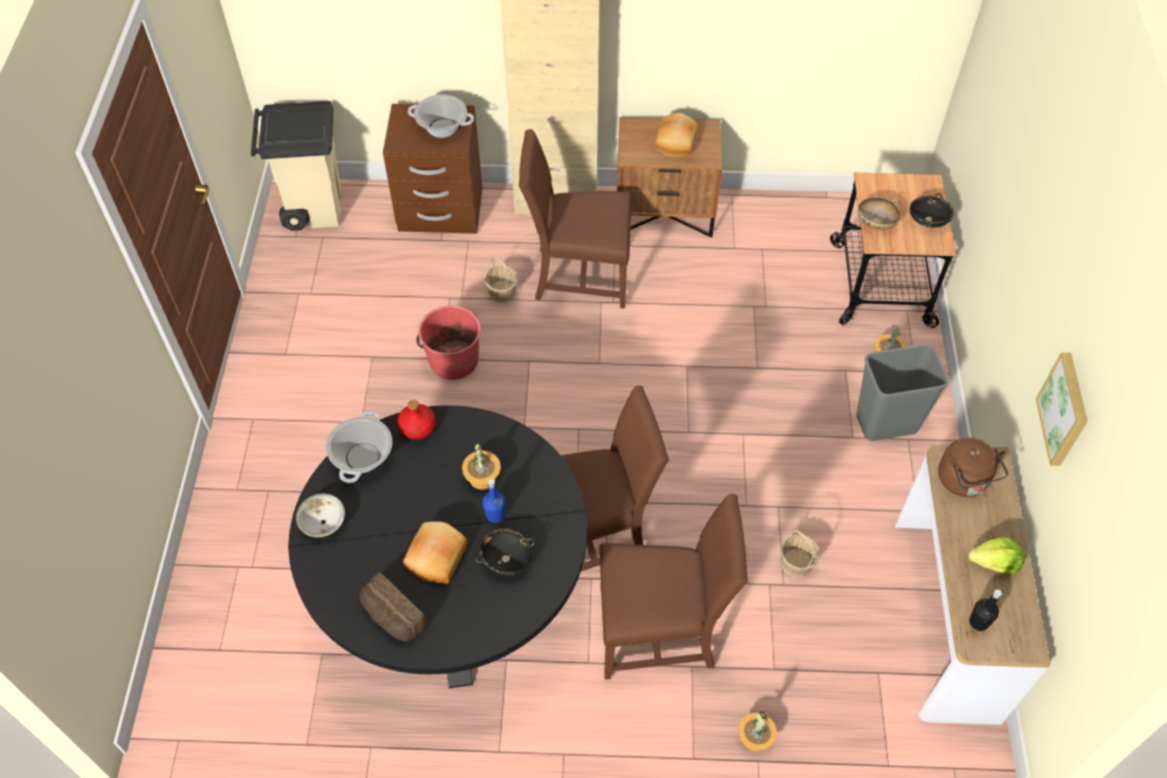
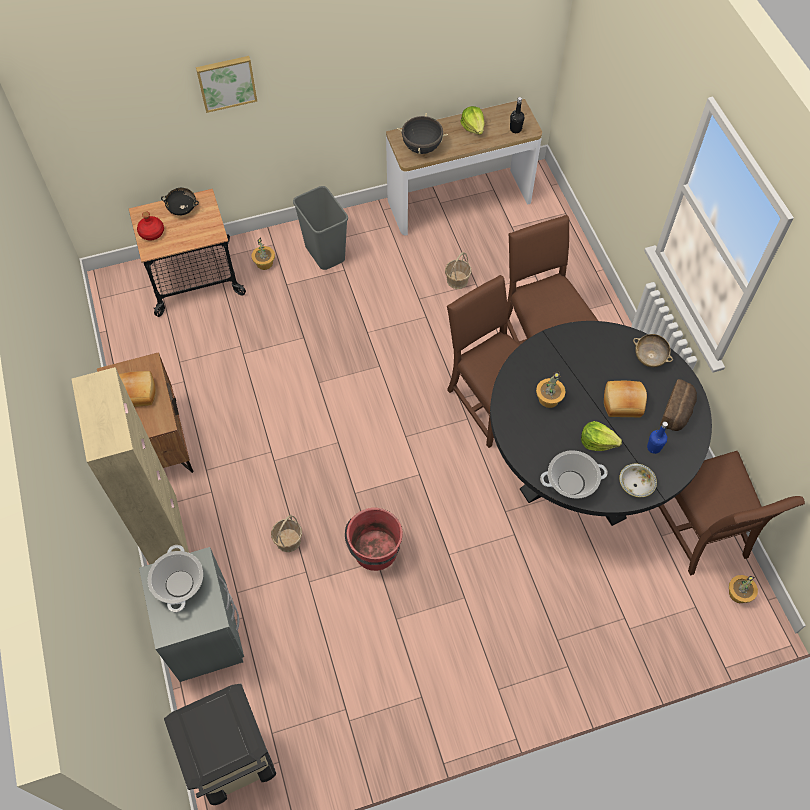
camera: 110 degrees left, 5 degrees up
(399, 506) = (597, 442): none -> lettuce
(418, 427) = (527, 457): red bottle -> red bottle (151, 232)
(440, 211) = (205, 633): brown nightstand -> grey nightstand
(495, 515) = (573, 380): blue bottle -> blue bottle (654, 447)
(506, 560) = (602, 362): black bowl -> none
(578, 275) = (249, 487): brown chair -> brown chair (702, 532)
(754, 738) = (583, 276): potted plant -> potted plant (739, 594)
(875, 222) = (194, 238): beige bowl -> beige bowl (650, 357)
(964, 481) = (422, 147): brown kettle -> black cooking pot
(1065, 409) = (411, 54): picture -> picture (226, 82)

